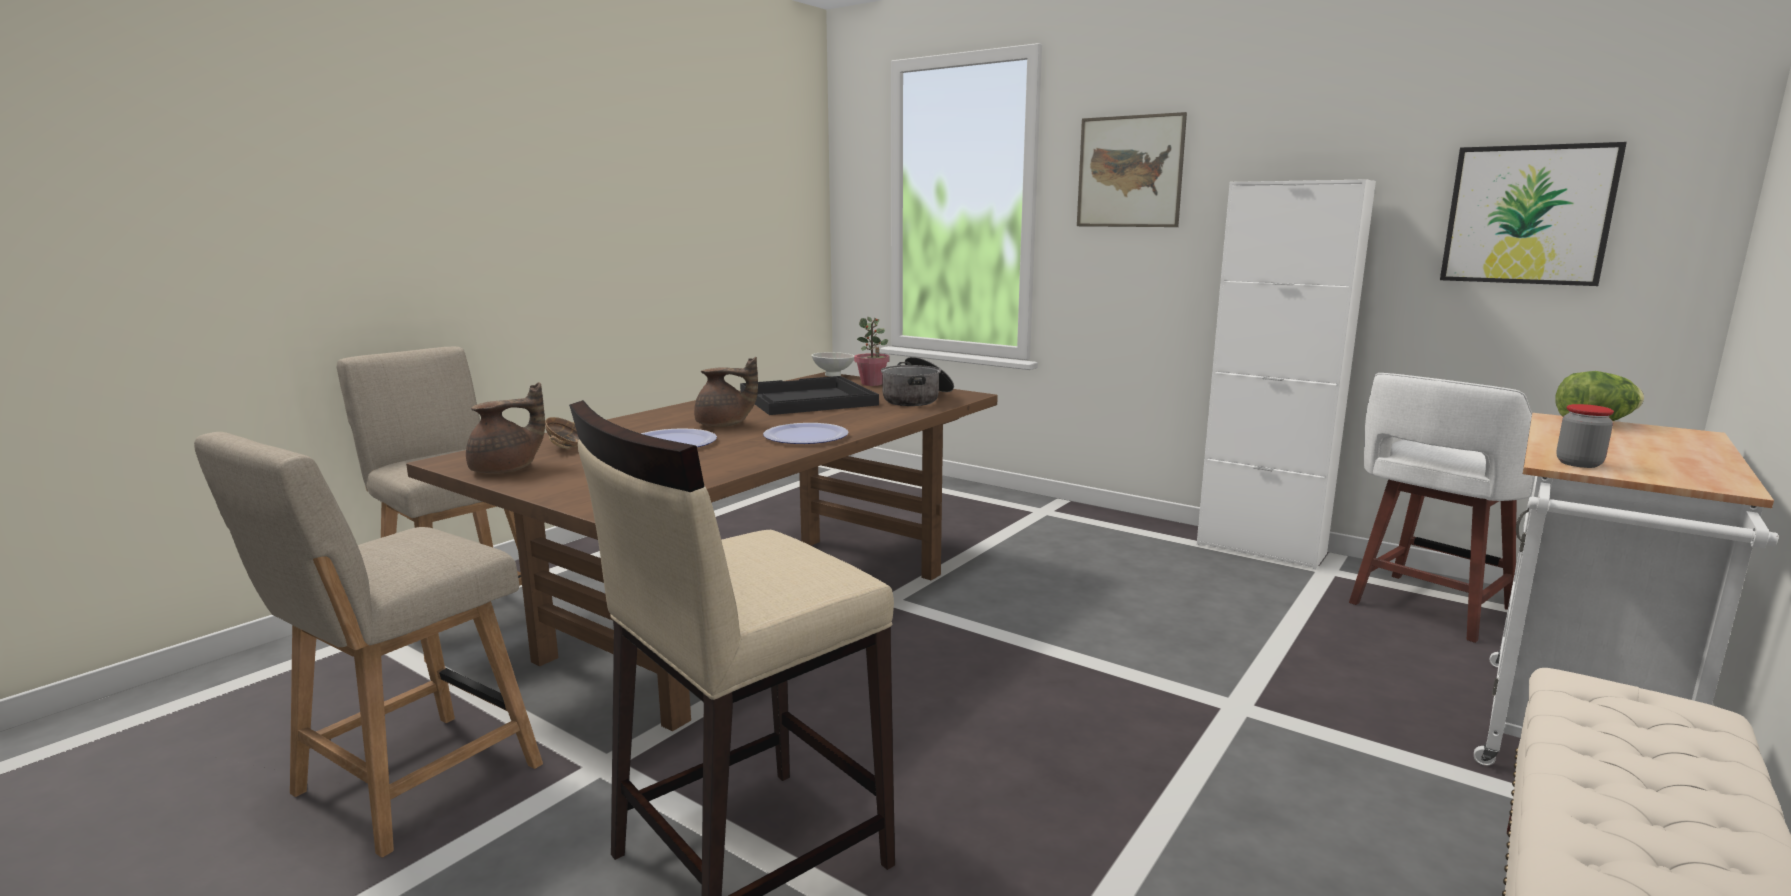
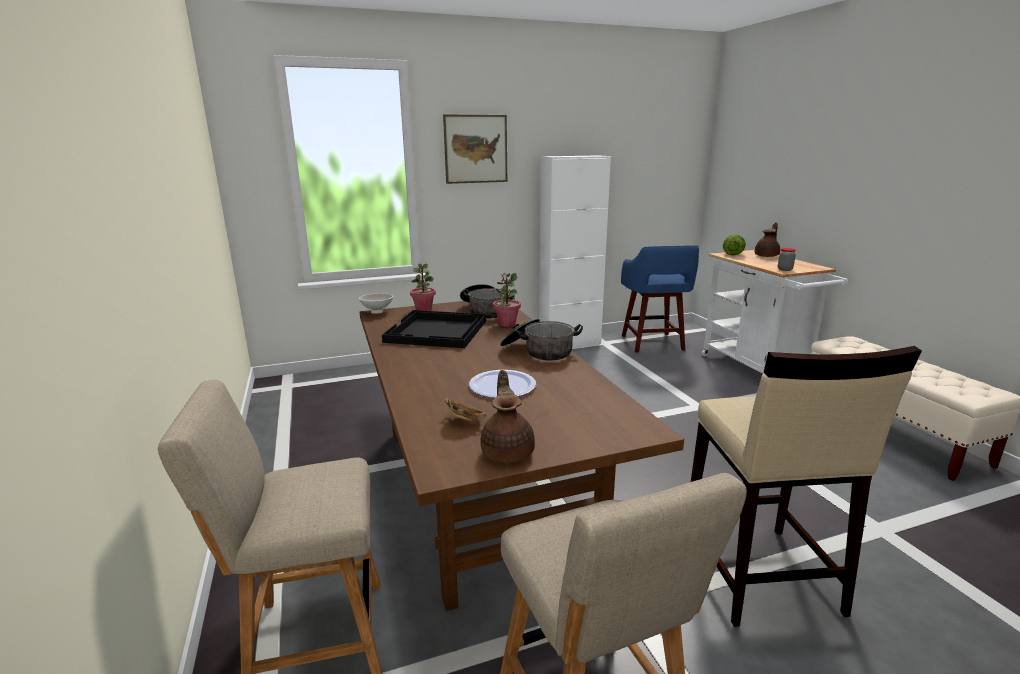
camera: 55 degrees left, 5 degrees up
(724, 425) = (473, 364): brown teapot -> brown teapot (767, 256)
(805, 436) = (538, 351): plate -> cooking pot
(884, 412) = (506, 324): none -> potted plant
(1428, 608) = (653, 343): white stool -> blue stool
(1527, 215) = (649, 170): picture -> none

